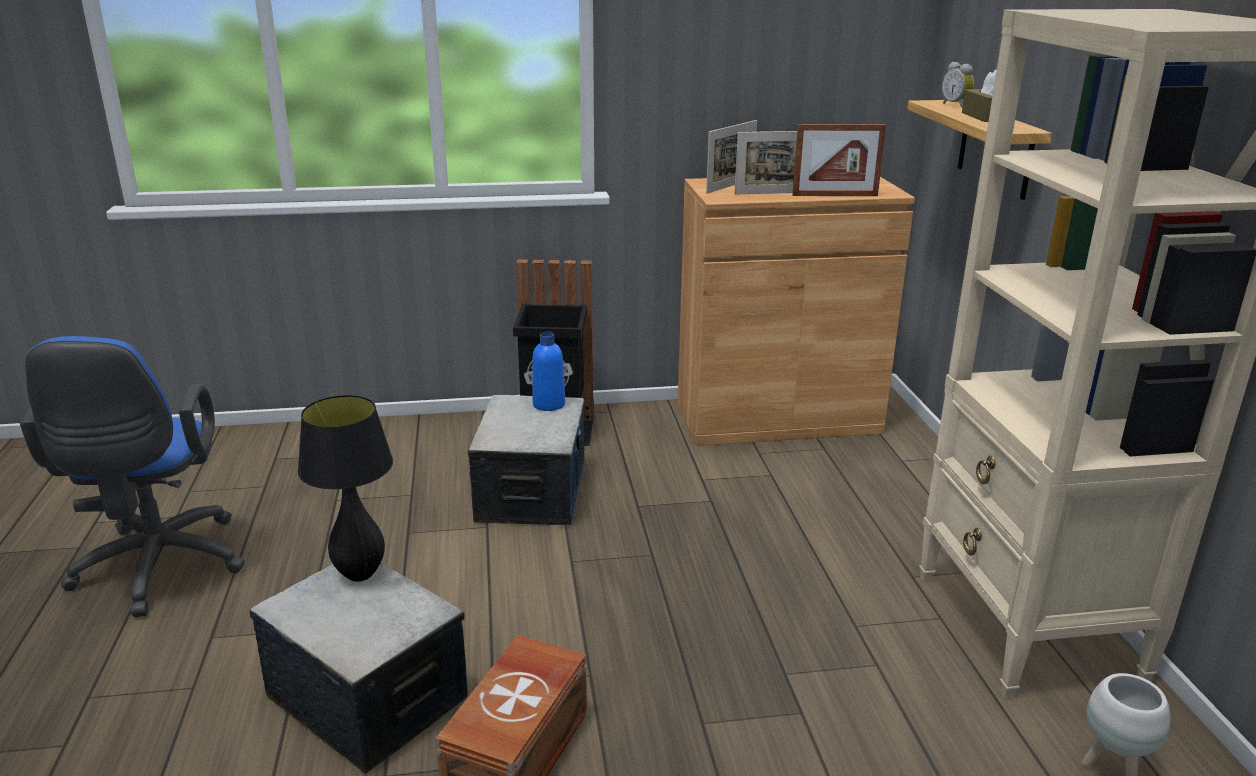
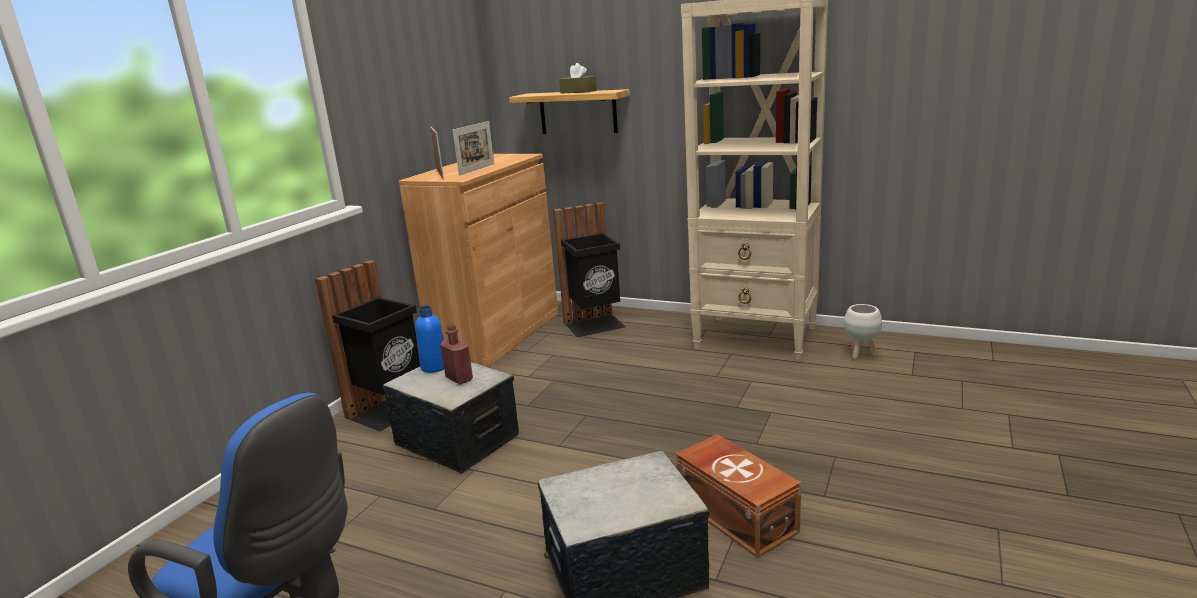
camera: 55 degrees left, 5 degrees down
(359, 574) = (574, 484): black table lamp -> none
(534, 427) = (459, 379): none -> red bottle
(835, 195) = (508, 162): picture frame -> none
(886, 473) = (595, 325): none -> black trash can
(956, 105) = (541, 93): alarm clock -> none

